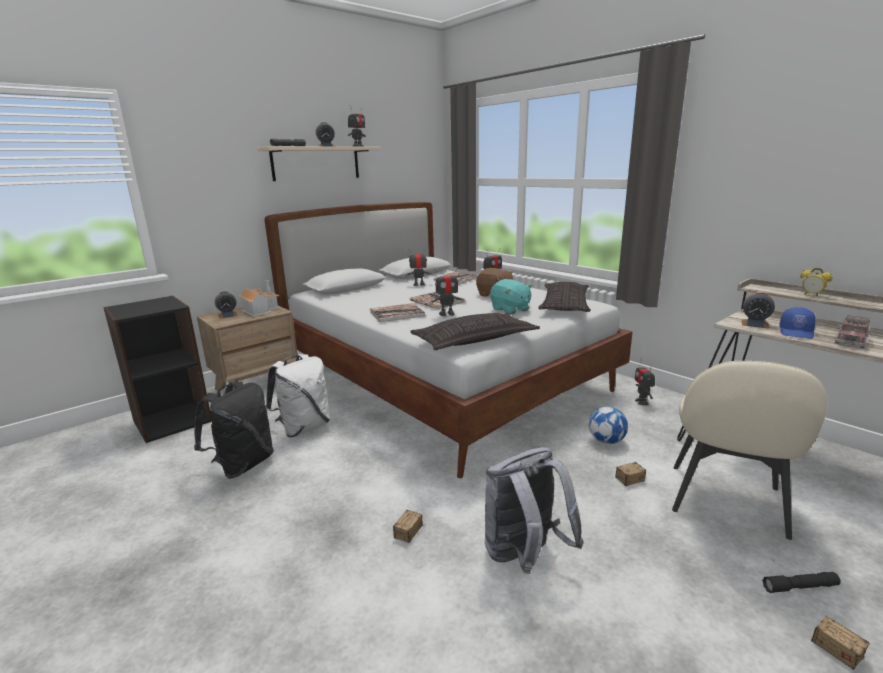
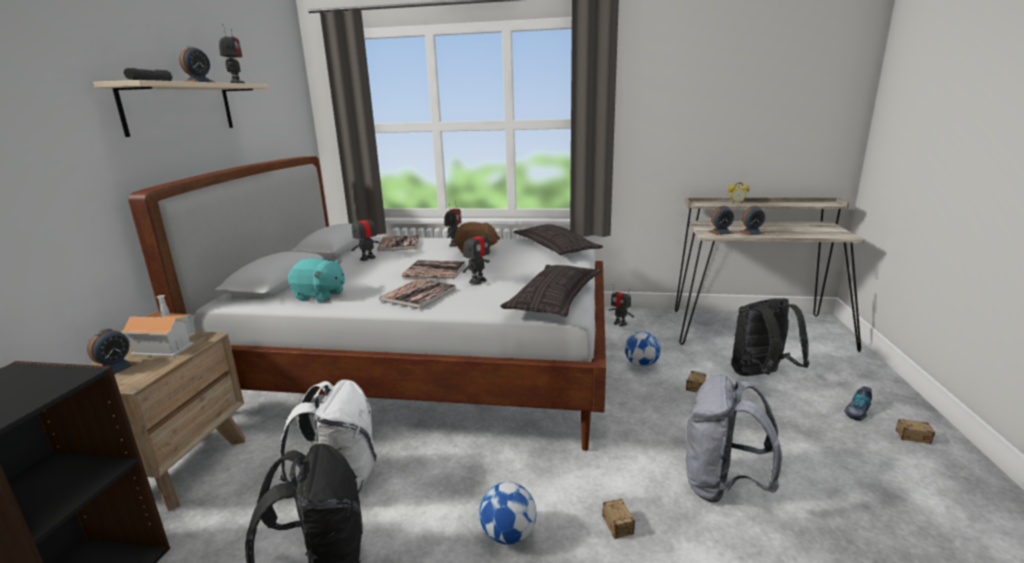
camera: 40 degrees left, 0 degrees up
(341, 498) = (508, 534): none -> football
(510, 309) = (521, 262): turquoise plush toy -> turquoise plush toy (320, 296)
(726, 502) = (761, 376): beige chair -> black backpack
(797, 332) = (751, 232): blue cap -> alarm clock
(800, 587) = (857, 411): black flashlight -> shoe
(851, 341) = (784, 231): toy truck -> none

